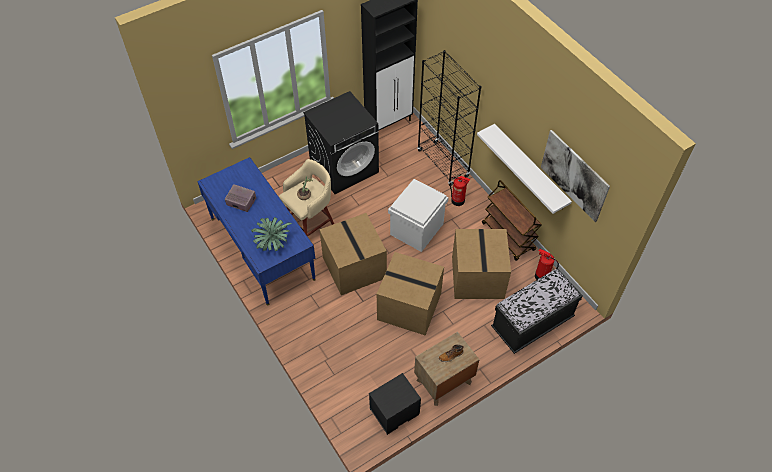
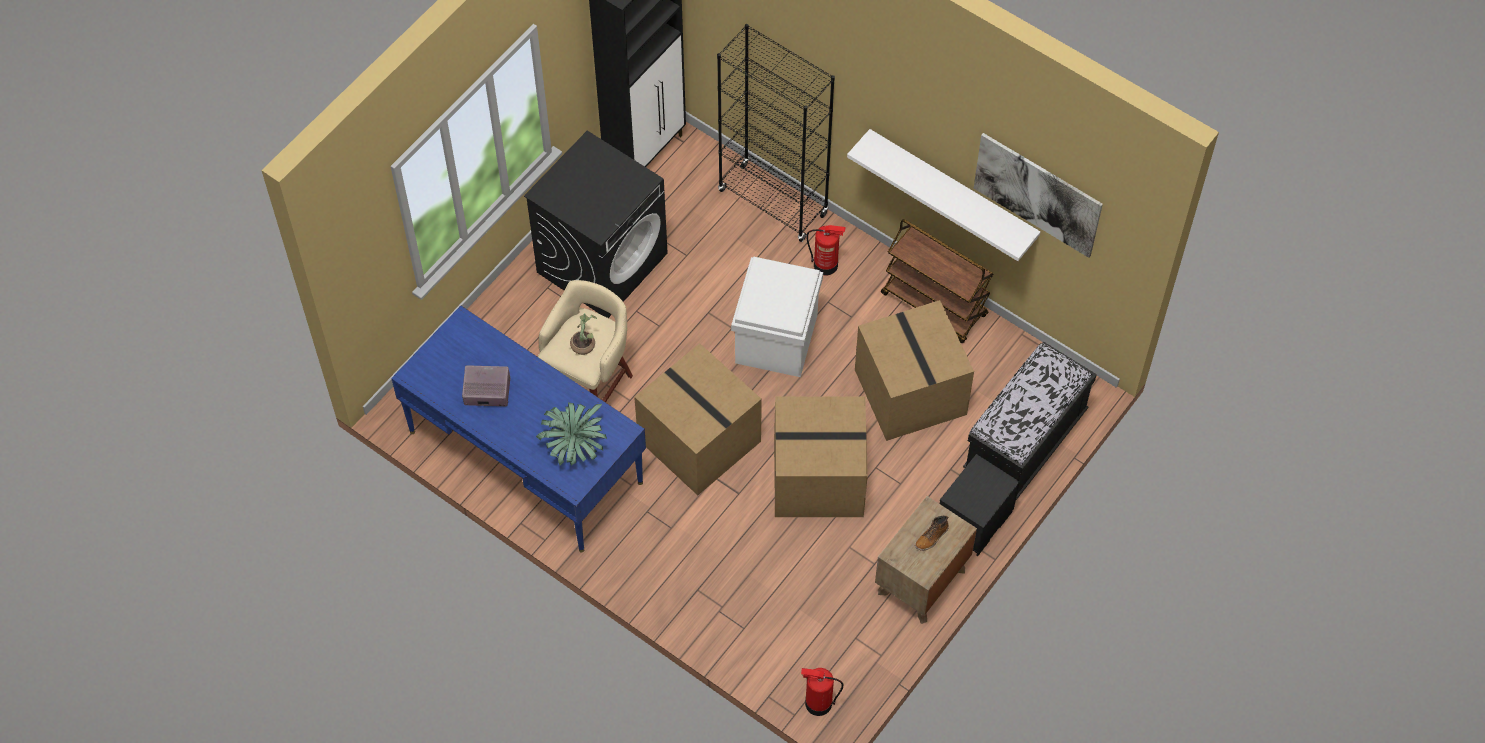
camera: 20 degrees left, 5 degrees up
(394, 413) = (864, 656): black nightstand -> black nightstand (974, 522)
(541, 276) = (1012, 356): fire extinguisher -> fire extinguisher (818, 703)

